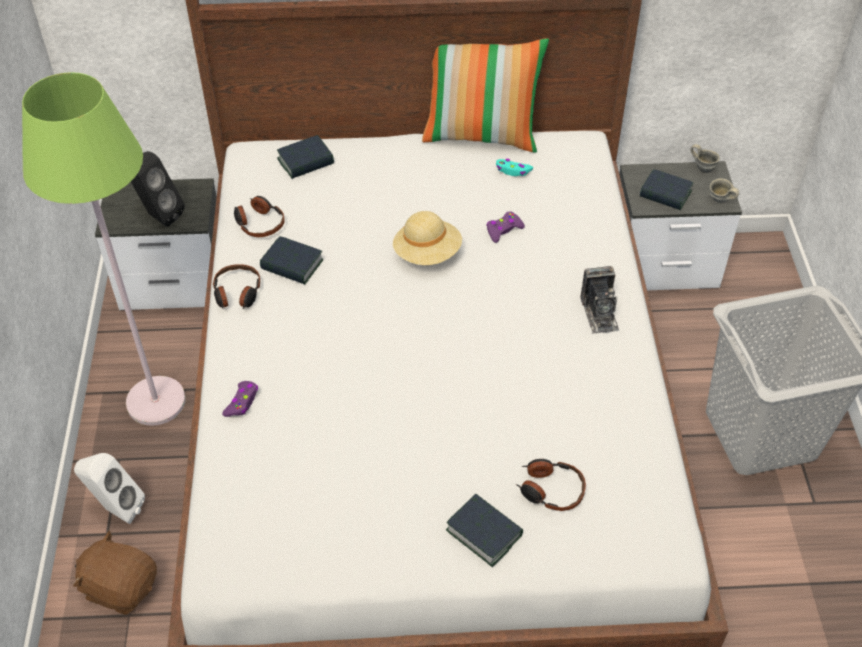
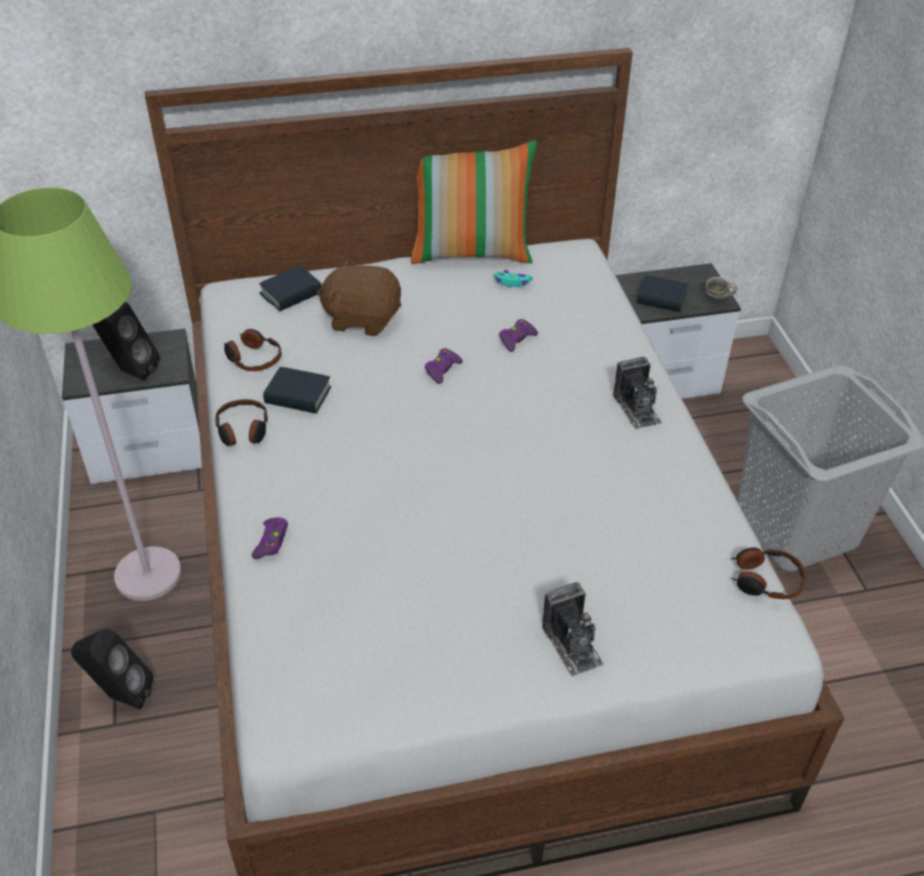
camera: 10 degrees left, 5 degrees down
(116, 509) = (120, 695): white speaker -> black speaker
(121, 587) = (140, 781): brown plush toy -> brown plush toy (362, 318)
(427, 253) = (442, 369): beige hat -> purple game controller
(484, 533) = (572, 644): book -> camera
(550, 490) = (632, 590): headphones -> headphones (765, 580)
(703, 167) = (692, 271): grey mug -> none

